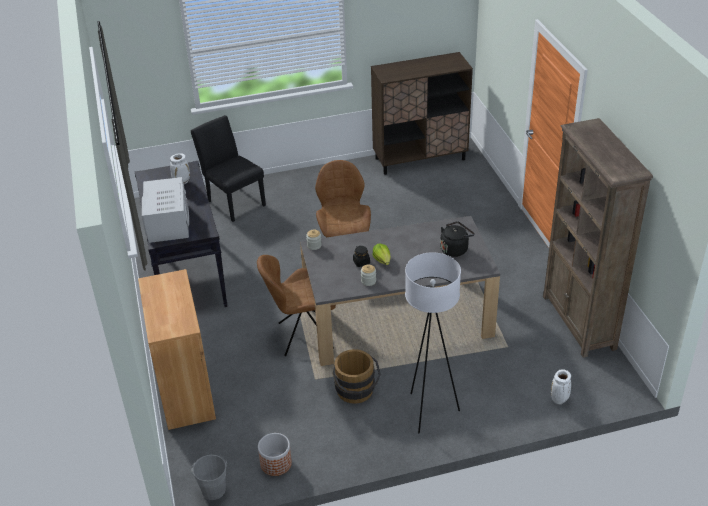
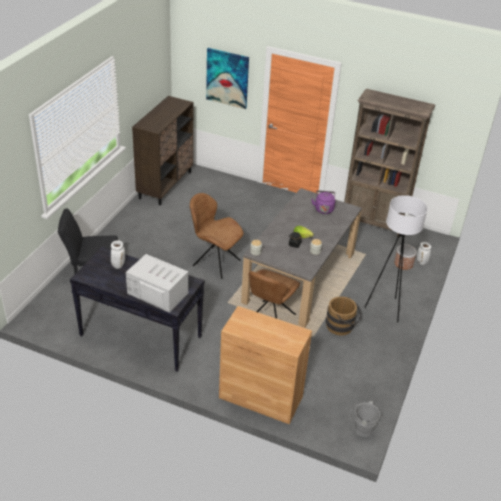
camera: 55 degrees left, 0 degrees up
(276, 463) = (367, 390): planter -> planter (403, 263)
(455, 249) = (323, 209): black kettle -> purple kettle
(508, 50) = (227, 78): none -> picture

